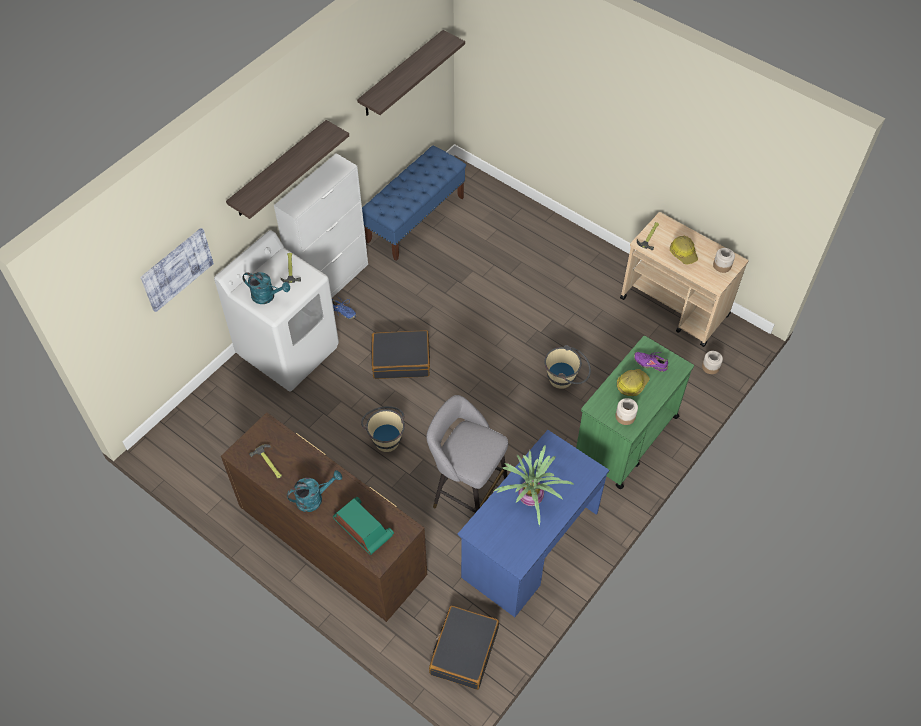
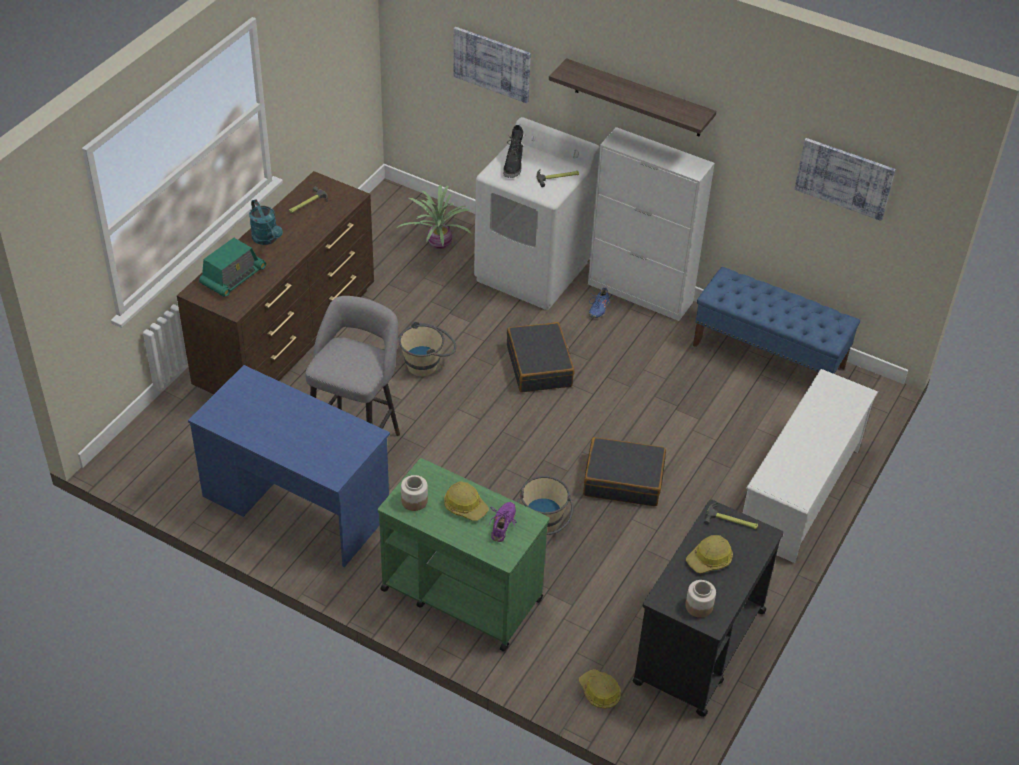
camera: 80 degrees right, 10 degrees down
(267, 296) = (514, 166): turquoise watering can -> black boot
(401, 74) = (844, 178): shelf -> picture
(463, 651) = (162, 456): black suitcase -> black suitcase (623, 480)
(530, 499) = (291, 421): potted plant -> potted plant (438, 244)
(548, 229) = (800, 493): none -> white shoe rack
(675, 307) = (699, 647): beige cart -> black cart
(710, 367) = (599, 692): jar -> hard hat

